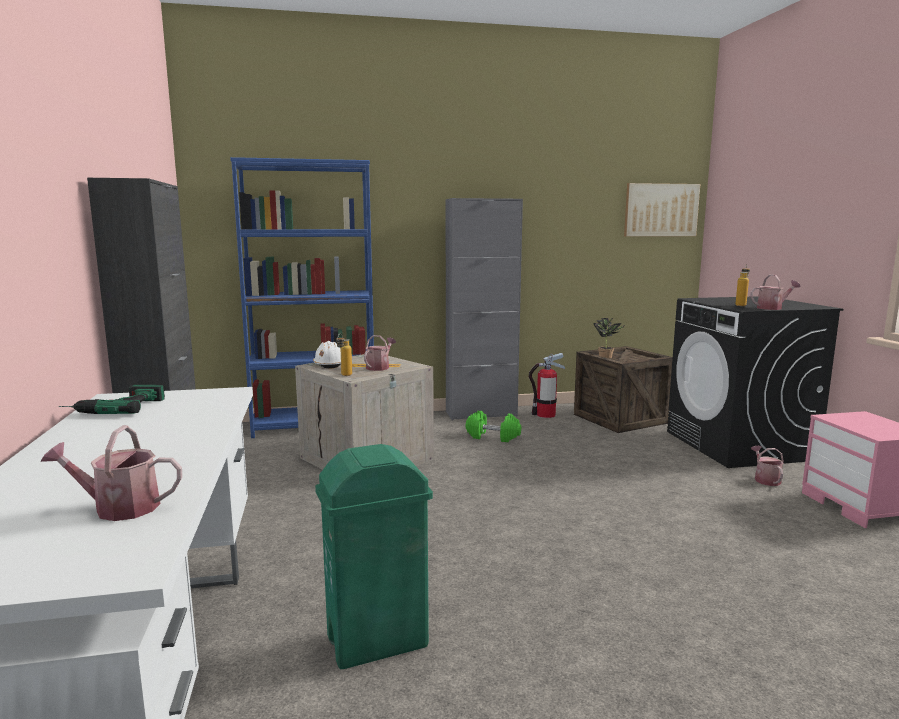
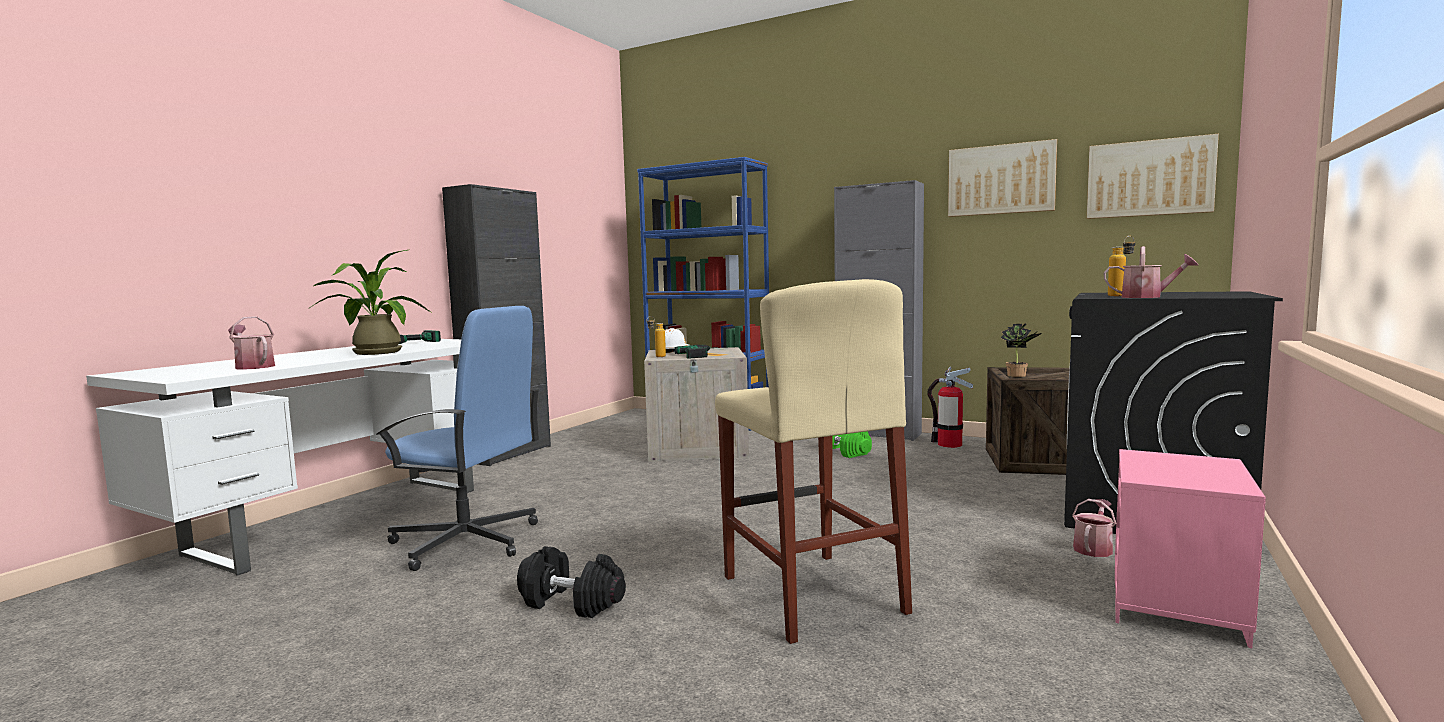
camera: 40 degrees right, 5 degrees down
(176, 437) = (373, 352): none -> potted plant
(379, 367) = (702, 355): watering can -> power drill
(379, 642) = (467, 542): green trash can -> blue office chair
(569, 202) = (1001, 179): none -> picture
(613, 658) = (572, 602): none -> black dumbbell
(725, 572) = (811, 594): none -> beige stool

